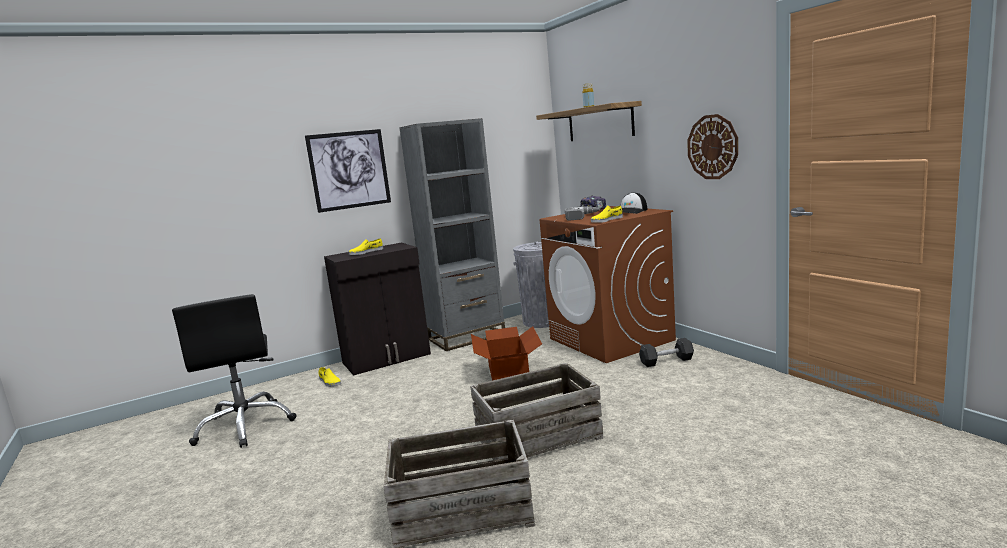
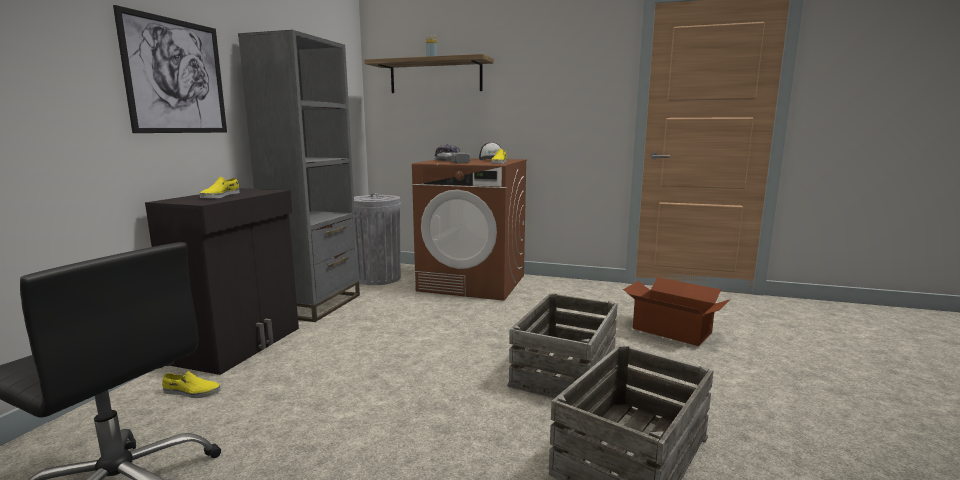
camera: 45 degrees left, 0 degrees up
(509, 372) = (430, 326): cardboard box -> cardboard box (671, 330)
(666, 361) = (546, 290): grey dumbbell -> none
(712, 147) = (573, 104): wall clock -> none

